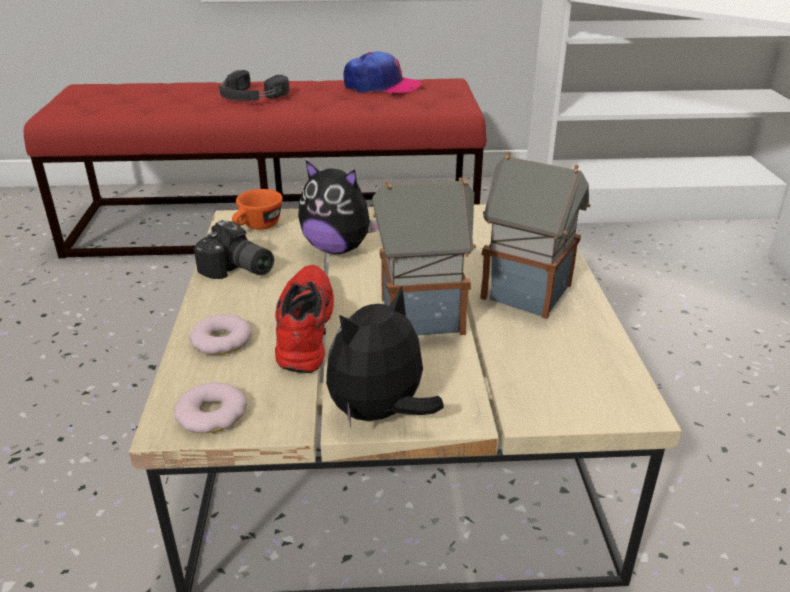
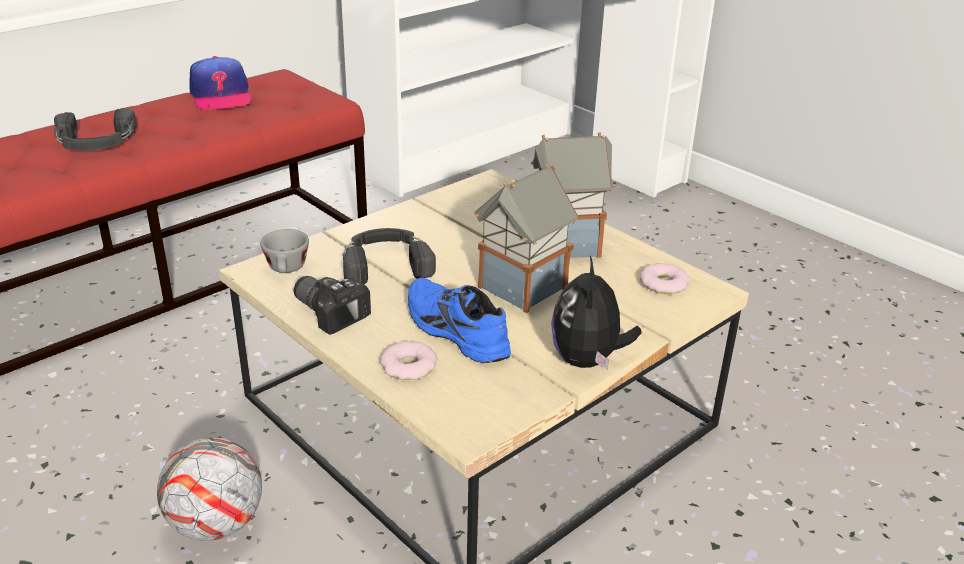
camera: 40 degrees left, 0 degrees up
(108, 420) = (216, 524): none -> football
(212, 414) = (484, 414): donut -> donut (663, 283)
(237, 270) = (331, 311): camera -> camera turned 135 degrees counterclockwise
(257, 227) = (287, 270): orange cup -> grey cup
(301, 328) = (453, 332): red shoe -> blue shoe
(338, 248) = (386, 262): plush toy -> black headphones
(381, 86) = (221, 96): cap -> cap turned 105 degrees clockwise

